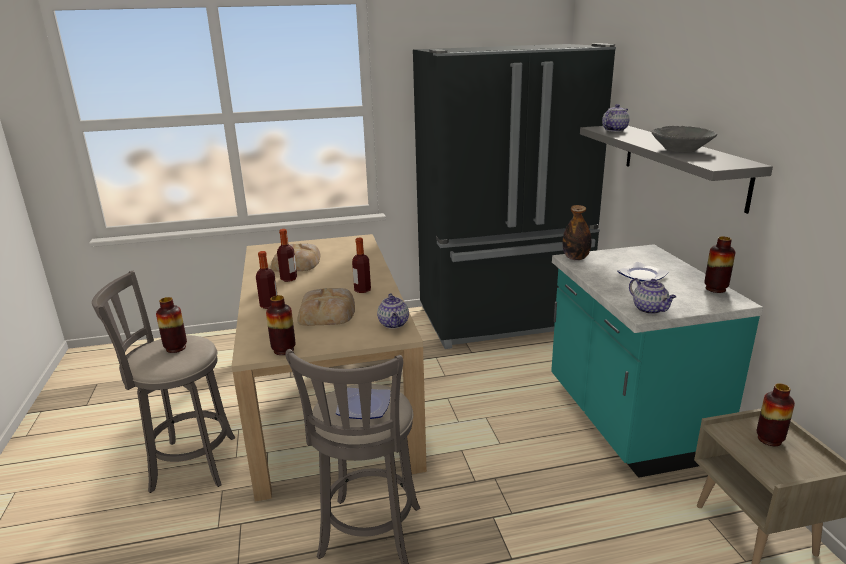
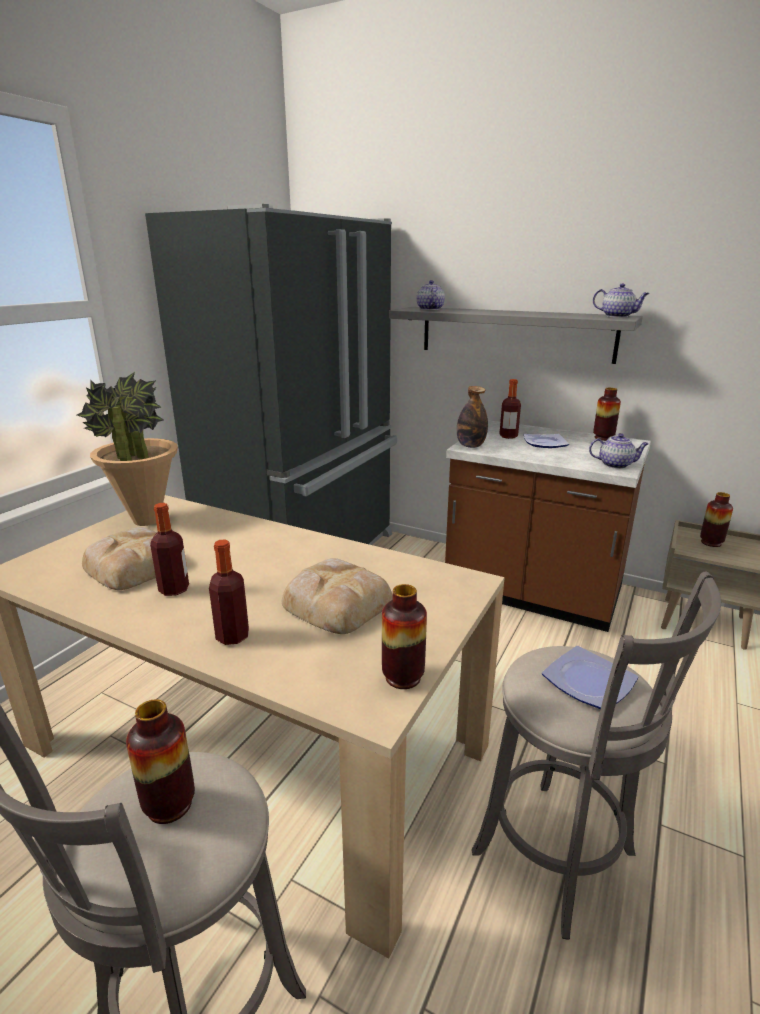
camera: 50 degrees left, 0 degrees up
(339, 244) = (146, 520): none -> potted plant
(362, 290) = (312, 558): bottle -> bottle (508, 436)
(394, 324) = (439, 575): teapot -> teapot (618, 316)
(627, 421) = (533, 593): turquoise counter -> brown counter
(681, 150) = (547, 314): grey bowl -> none

